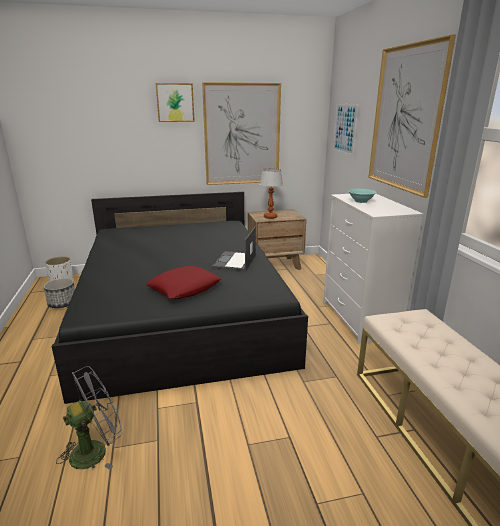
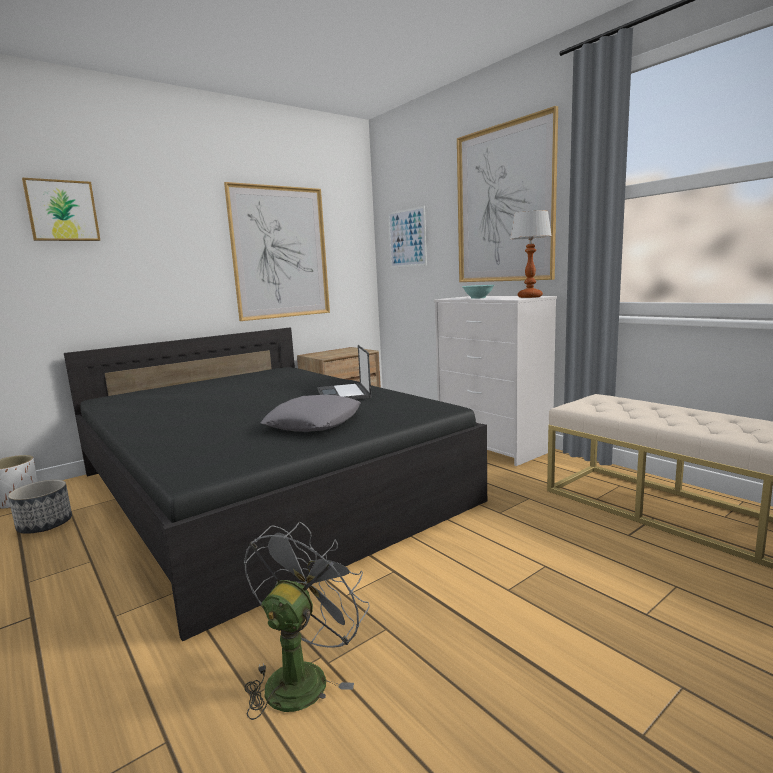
camera: 25 degrees left, 10 degrees down
(175, 102) = (189, 208): picture -> picture (62, 211)
(184, 288) = (314, 422): red pillow -> grey pillow
(270, 217) = (333, 354): table lamp -> table lamp (529, 297)

